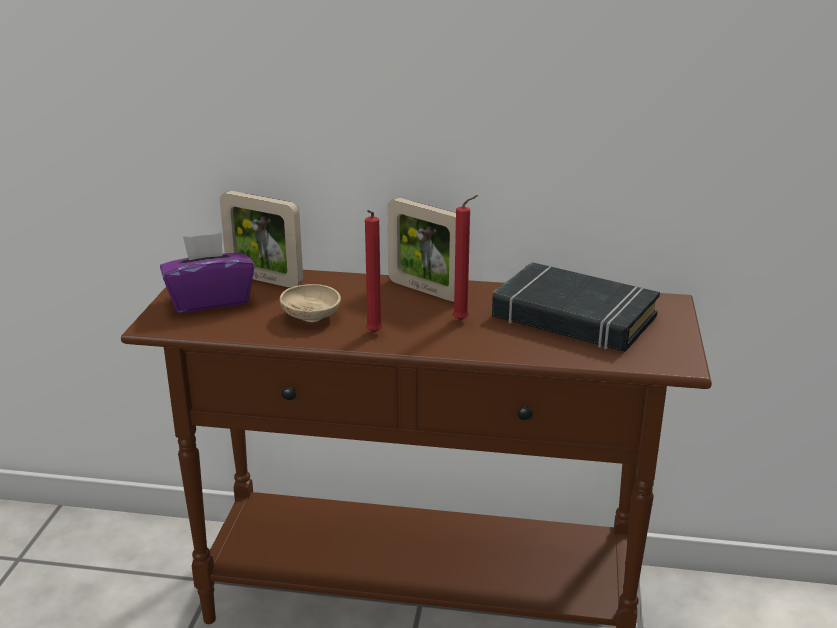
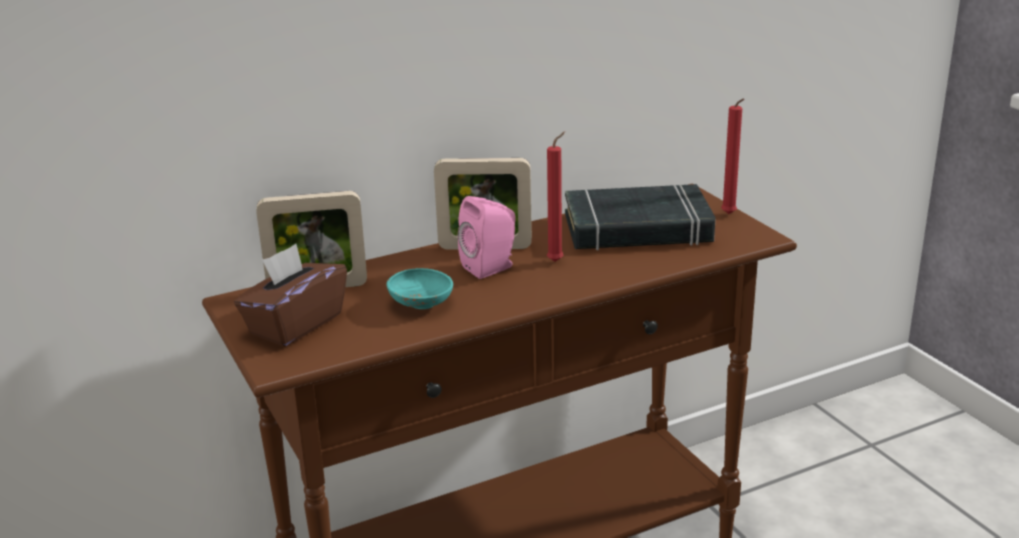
camera: 35 degrees left, 0 degrees up
(209, 300) = (295, 324): purple tissue box -> brown tissue box
(311, 316) = (421, 304): beige bowl -> turquoise bowl
(373, 334) = (500, 298): red candle -> red candle (729, 215)
(404, 308) = (491, 267): none -> pink speaker

